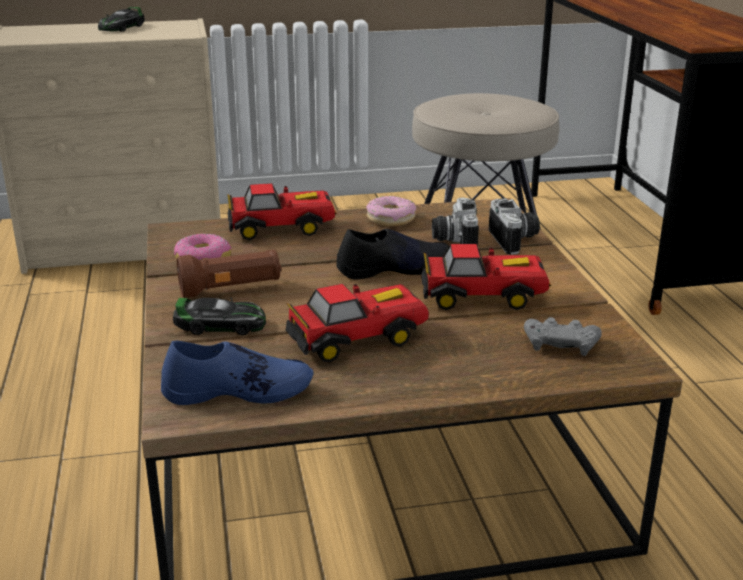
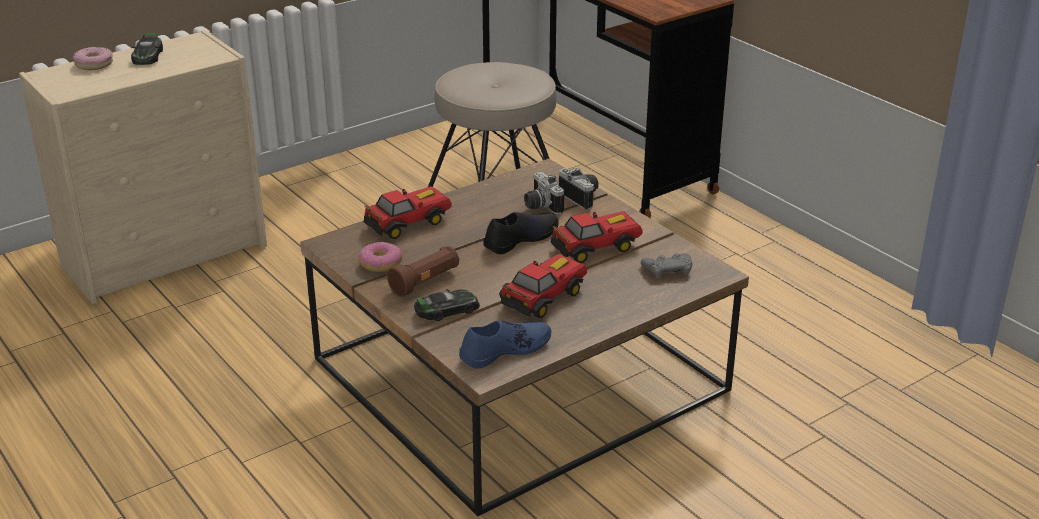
camera: 25 degrees left, 5 degrees up
(391, 219) = (480, 196): donut -> donut (94, 64)

